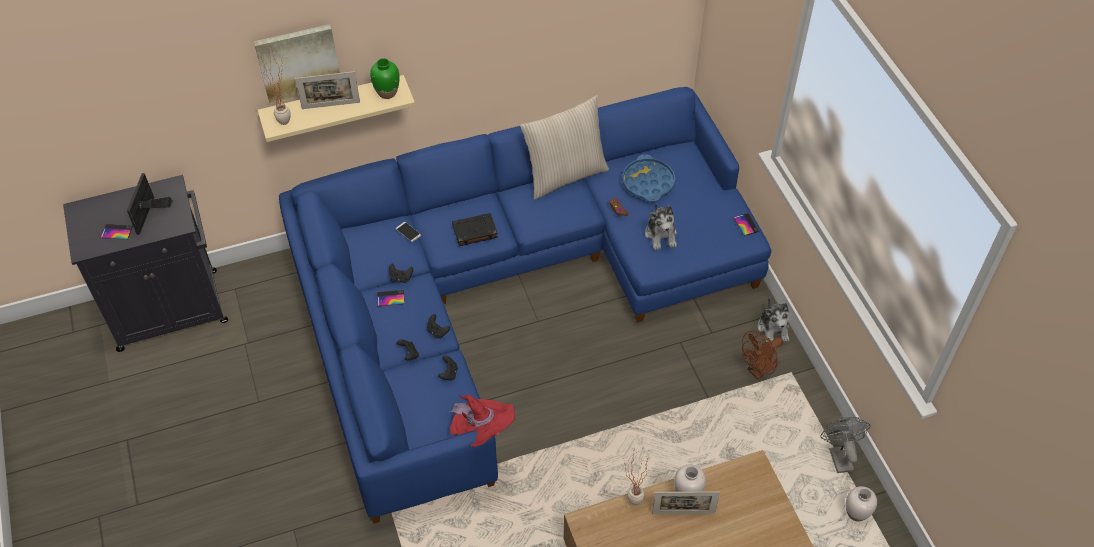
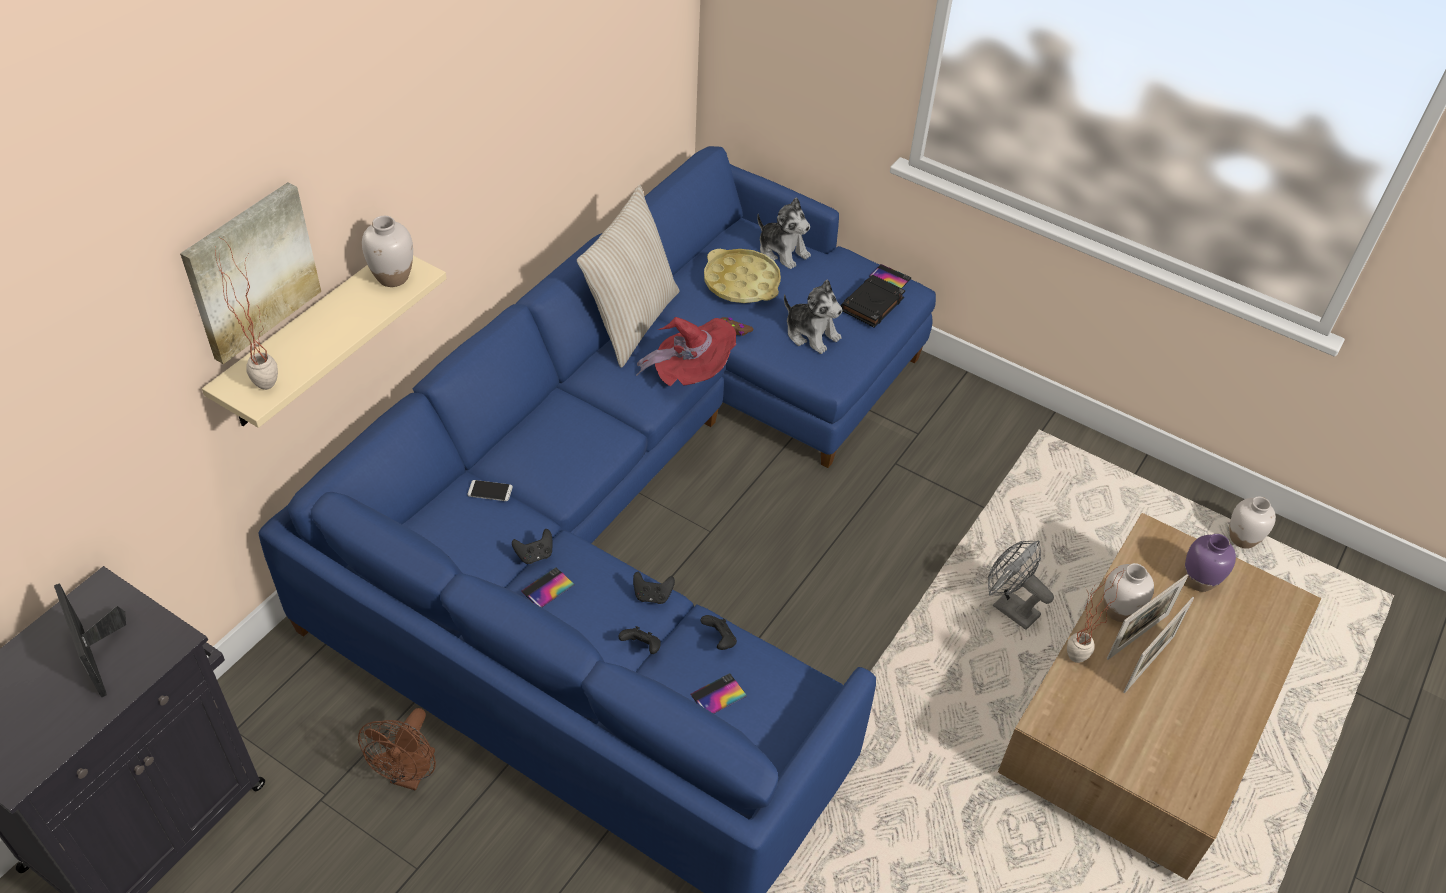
camera: 40 degrees left, 5 degrees down
(116, 232) = (58, 713): phone -> phone (718, 695)
(331, 105) = (321, 330): picture frame -> picture frame (1149, 664)
(387, 93) = (393, 277): green vase -> white vase
(474, 231) = (581, 444): black book -> black book (872, 305)
(481, 431) = (832, 687): red hat -> red hat (691, 373)
(648, 182) = (741, 282): blue tray -> yellow tray
(755, 507) = (1199, 580): none -> purple vase
(758, 370) = (1005, 447): brown fan -> brown fan (410, 775)
(773, 328) = (976, 393): plush toy -> plush toy (782, 252)
(839, 455) = (1168, 490): grey fan -> grey fan (1009, 607)

